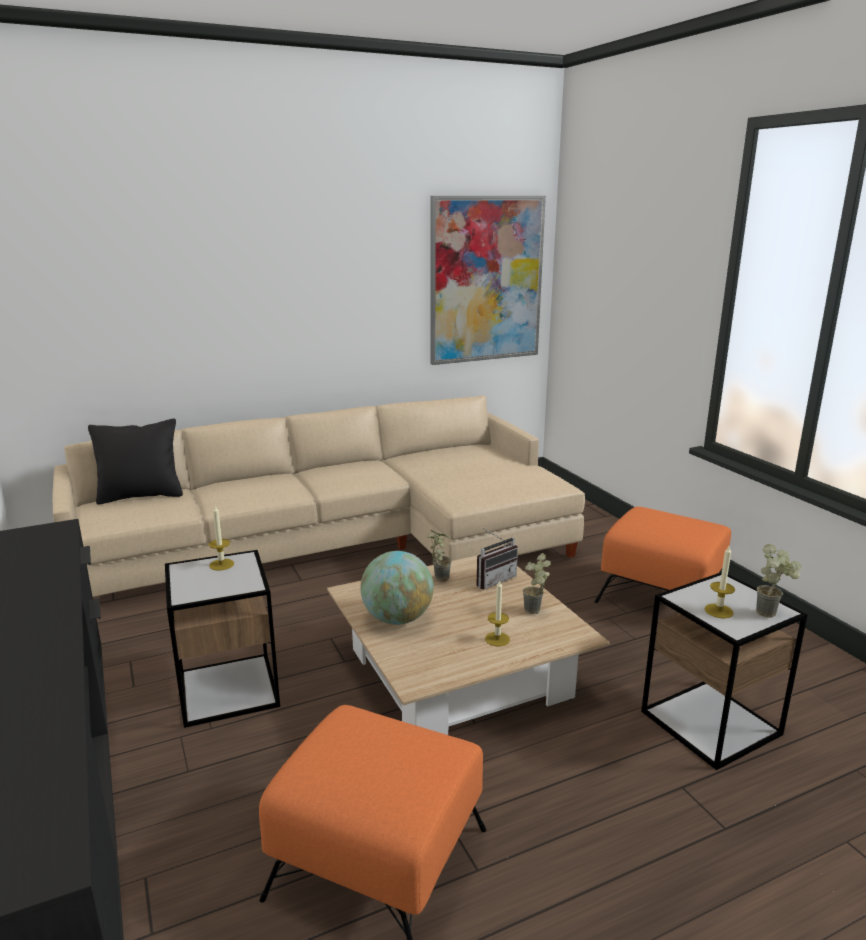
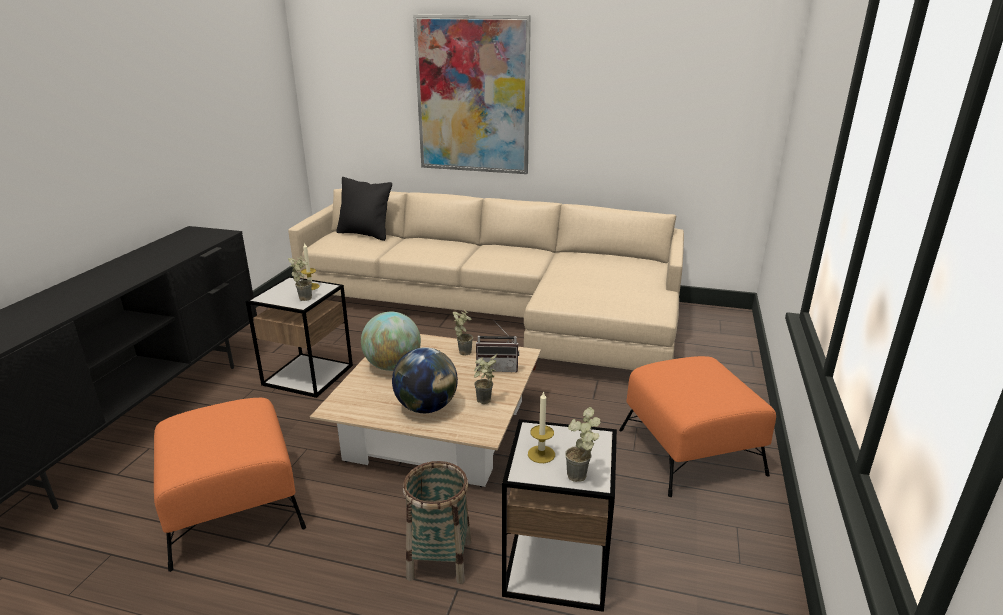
camera: 40 degrees right, 5 degrees up
(238, 577) = (304, 297): none -> potted plant
(486, 280) = (704, 99): picture -> picture (472, 96)
(497, 639) = (426, 407): candle -> globe
(634, 775) = (439, 559): none -> basket

